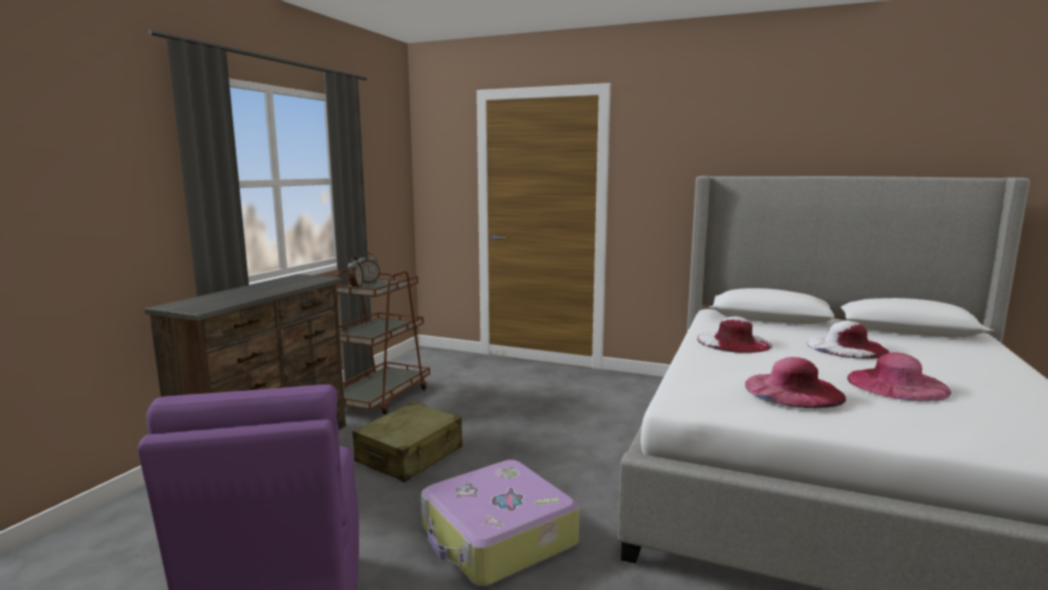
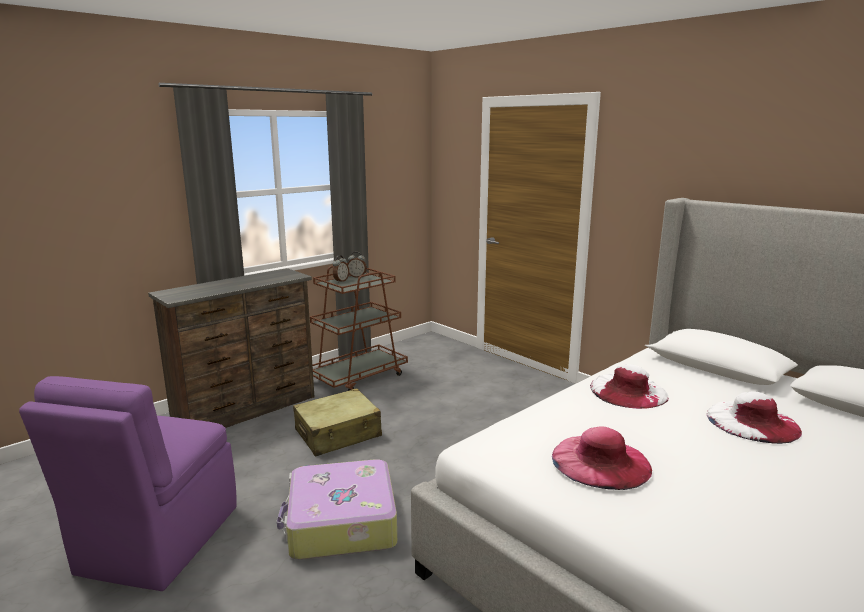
camera: 25 degrees right, 5 degrees up
(896, 384) = (738, 481): pink hat -> none

